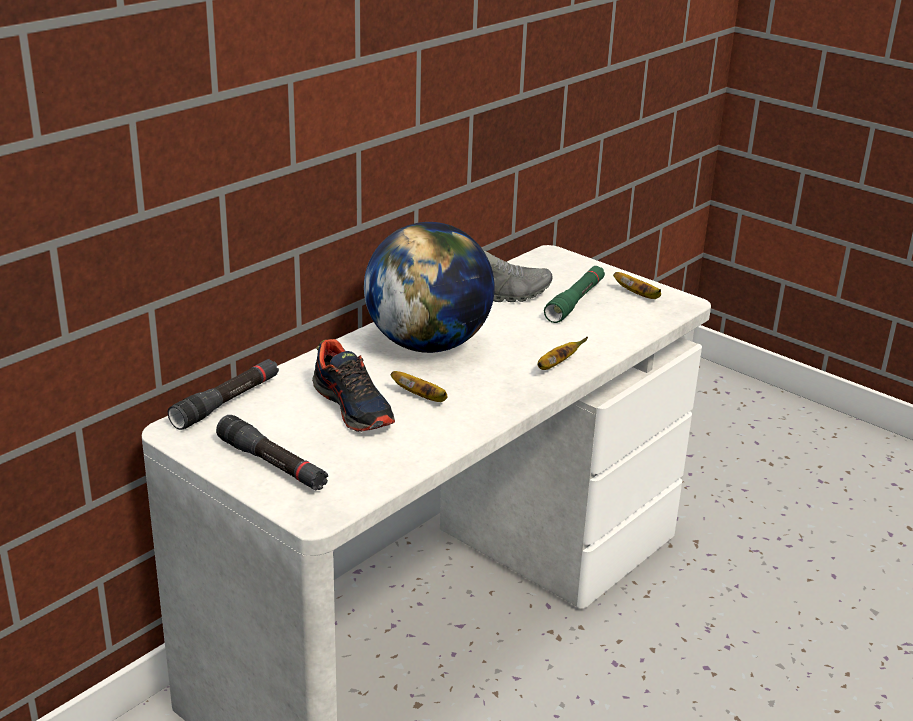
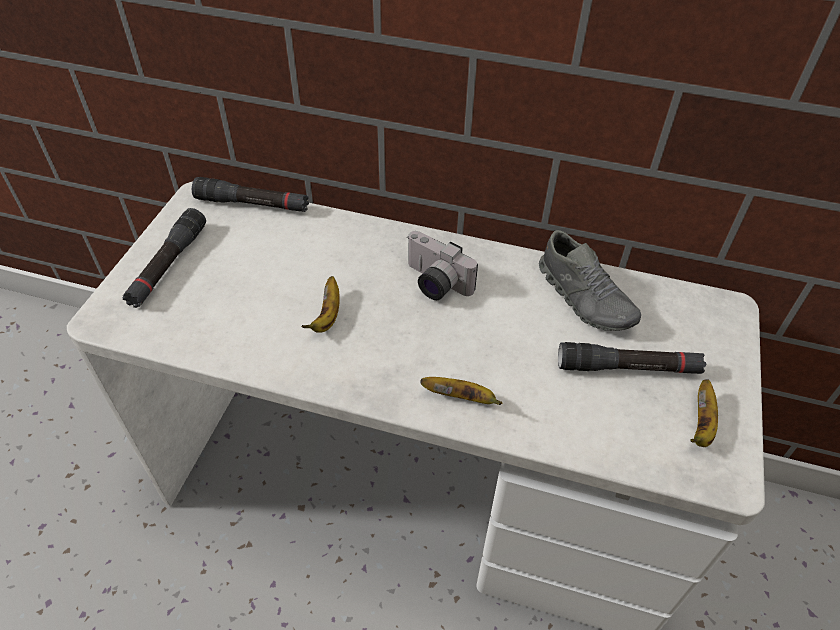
camera: 65 degrees right, 20 degrees up
(353, 407) = (285, 277): shoe -> none
(428, 344) = (434, 283): globe -> camera
(575, 301) = (628, 368): green flashlight -> black flashlight

